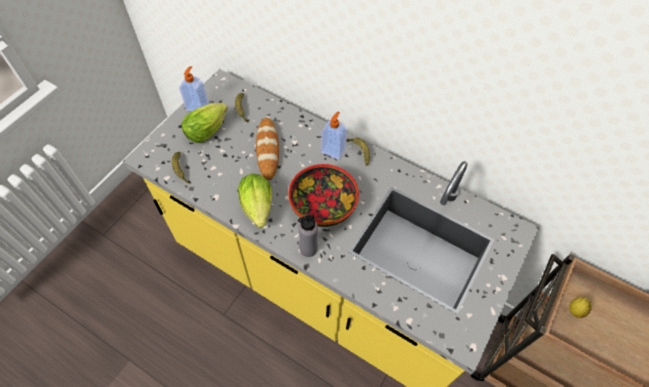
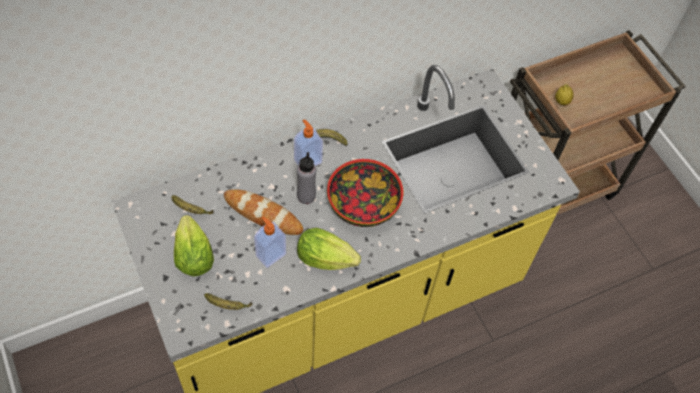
camera: 60 degrees left, 0 degrees up
(198, 107) = (151, 248): soap dispenser -> soap dispenser (270, 254)
(308, 249) = (400, 242): grey bottle -> grey bottle (306, 196)

